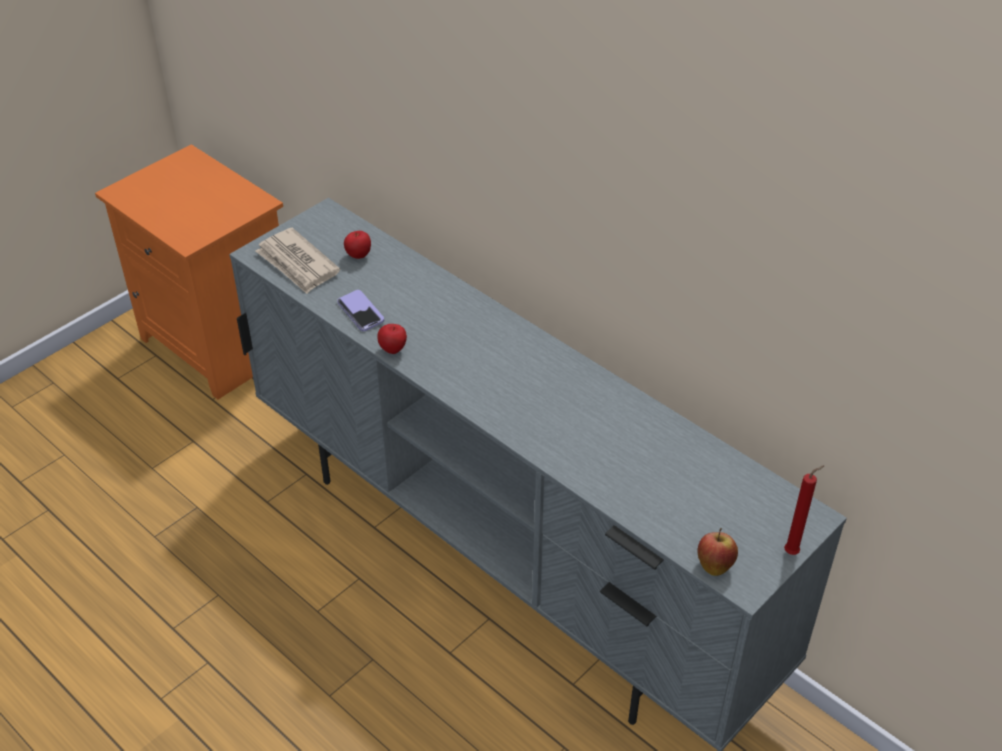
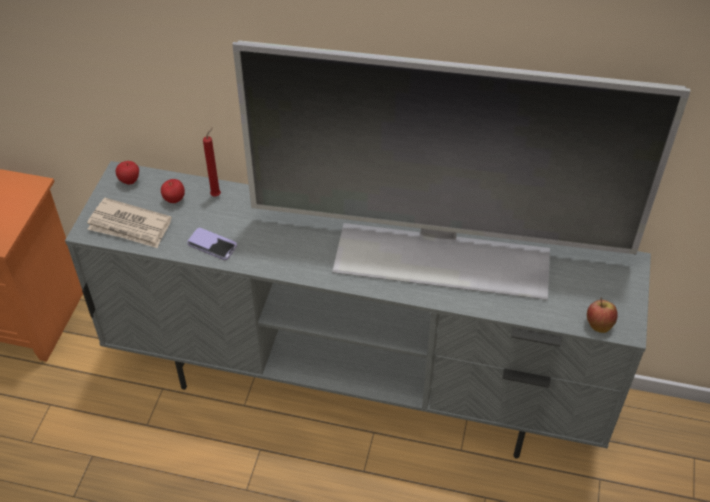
camera: 30 degrees left, 5 degrees up
(393, 350) = (261, 265): apple -> apple (130, 181)
(589, 419) = (442, 257): none -> television
(793, 552) = (638, 292): red candle -> red candle (217, 195)

